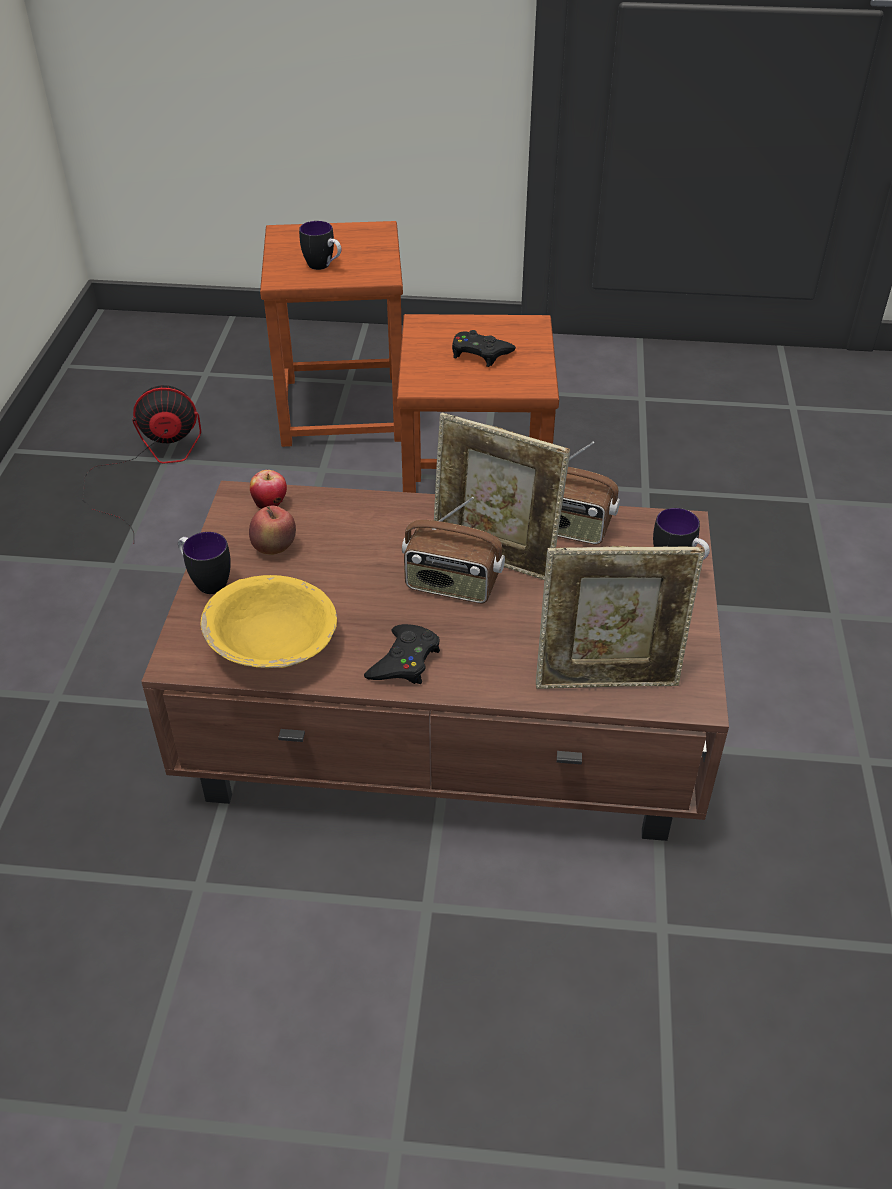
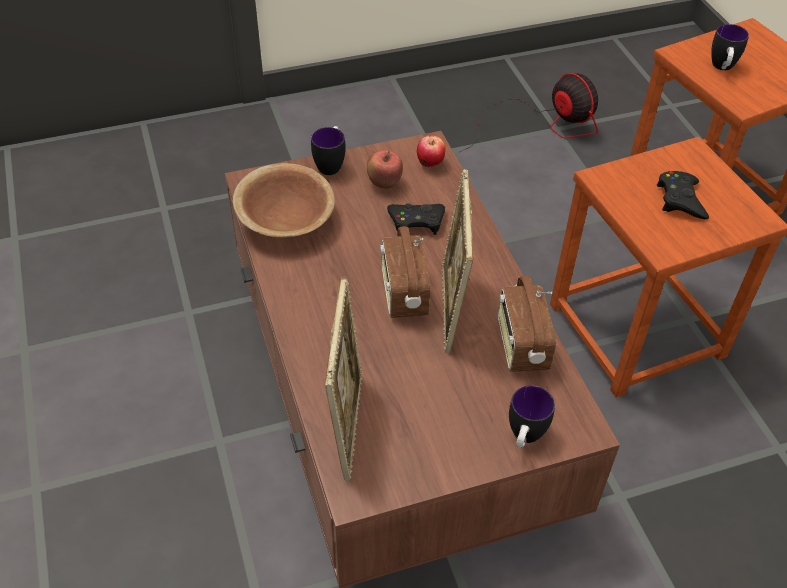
camera: 65 degrees right, 5 degrees up
(273, 646) = (286, 220): yellow bowl -> brown bowl
(404, 661) = (306, 293): black game controller -> black game controller (416, 221)
(607, 681) = (347, 424): picture frame -> picture frame turned 150 degrees counterclockwise

